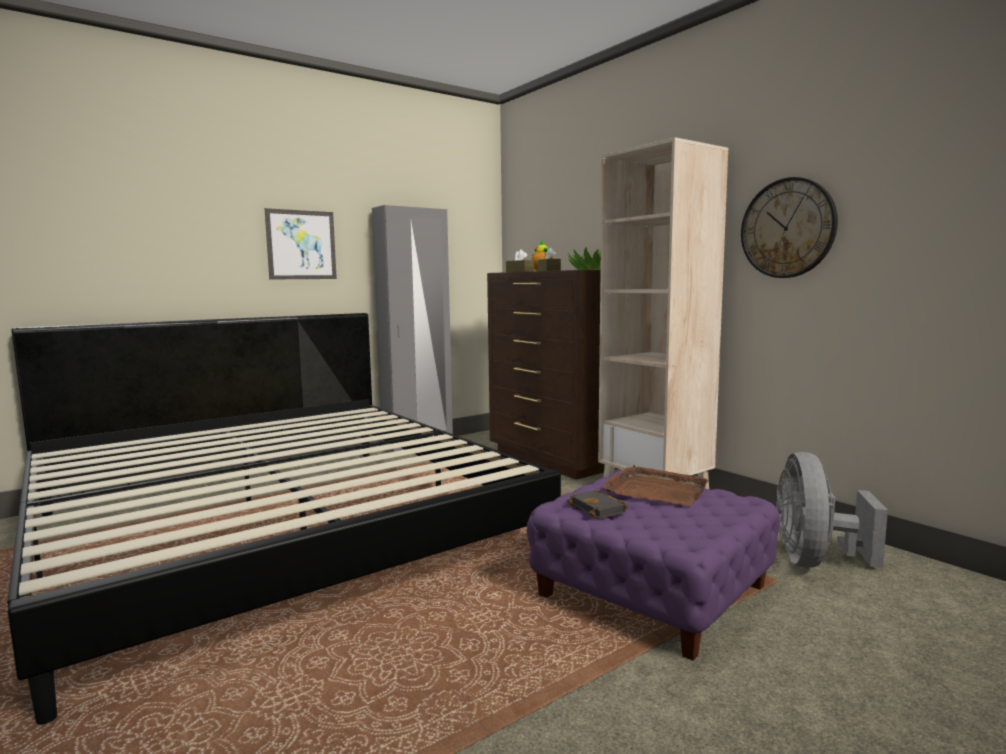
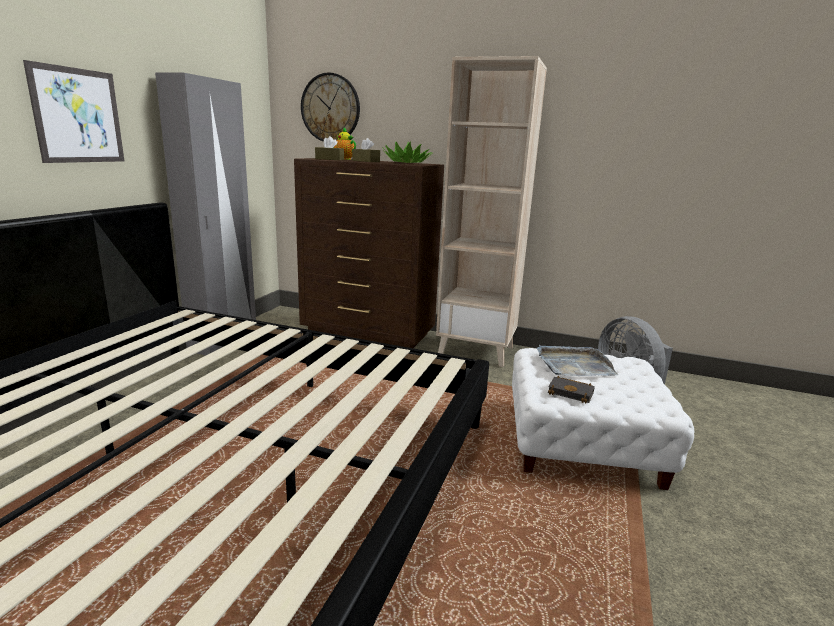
camera: 35 degrees left, 10 degrees up
(653, 592) = (582, 442): purple ottoman -> white ottoman
(656, 490) = (574, 364): brown tray -> grey tray
(787, 228) = (591, 143): wall clock -> wall clock (330, 108)

